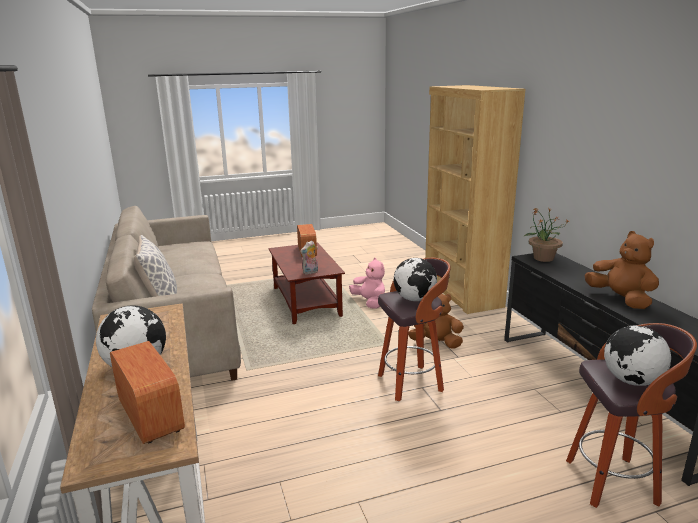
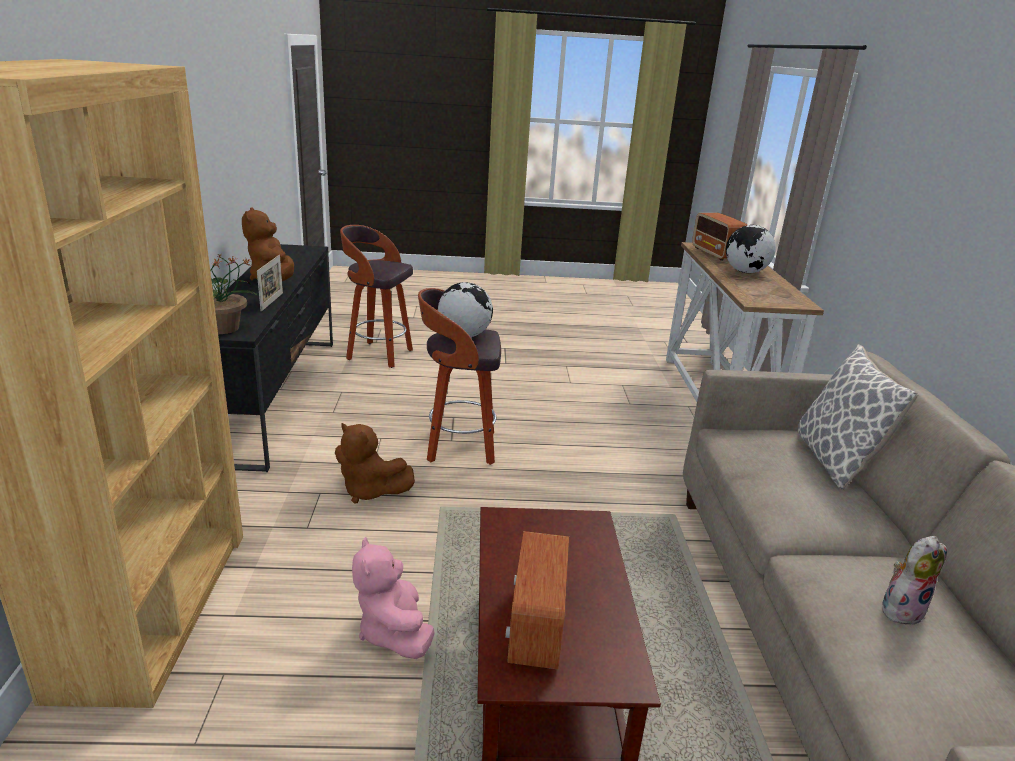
camera: 165 degrees left, 5 degrees up
(310, 272) = (555, 524): plush toy -> plush toy (901, 609)
(566, 279) = (272, 302): none -> picture frame
(631, 381) = (384, 263): globe -> none

